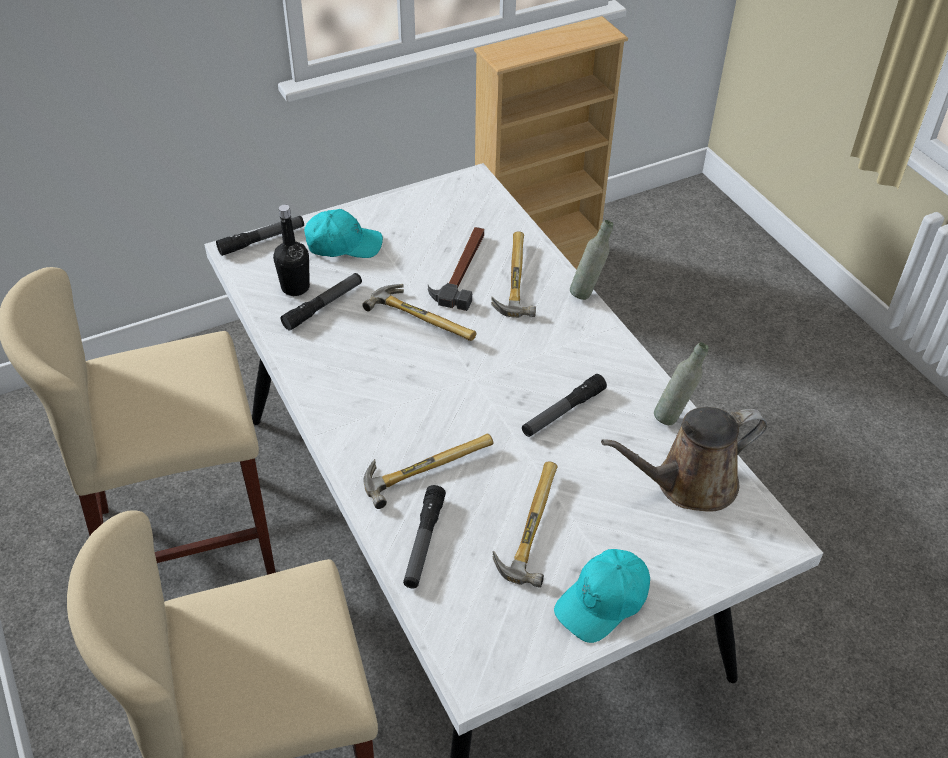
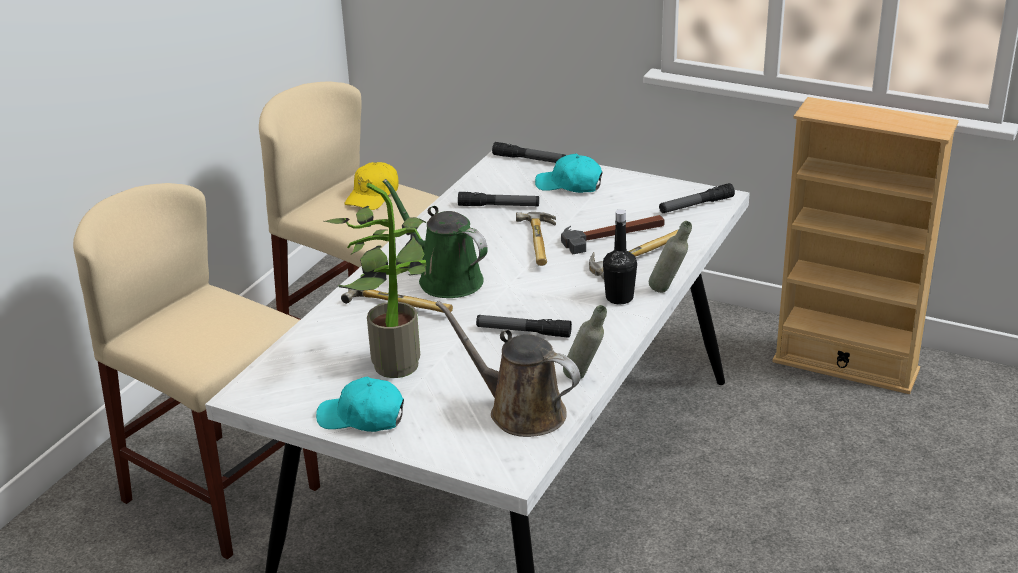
camera: 55 degrees right, 15 degrees down
(157, 376) = (373, 195): none -> yellow cap
(295, 287) = (502, 190): black bottle -> black bottle (619, 298)
(343, 244) = (569, 185): turquoise cap -> turquoise cap turned 150 degrees clockwise
(415, 413) = (445, 279): none -> green watering can
(424, 542) = (335, 330): flashlight -> flashlight (696, 205)
(526, 525) = (395, 361): hammer -> potted plant

